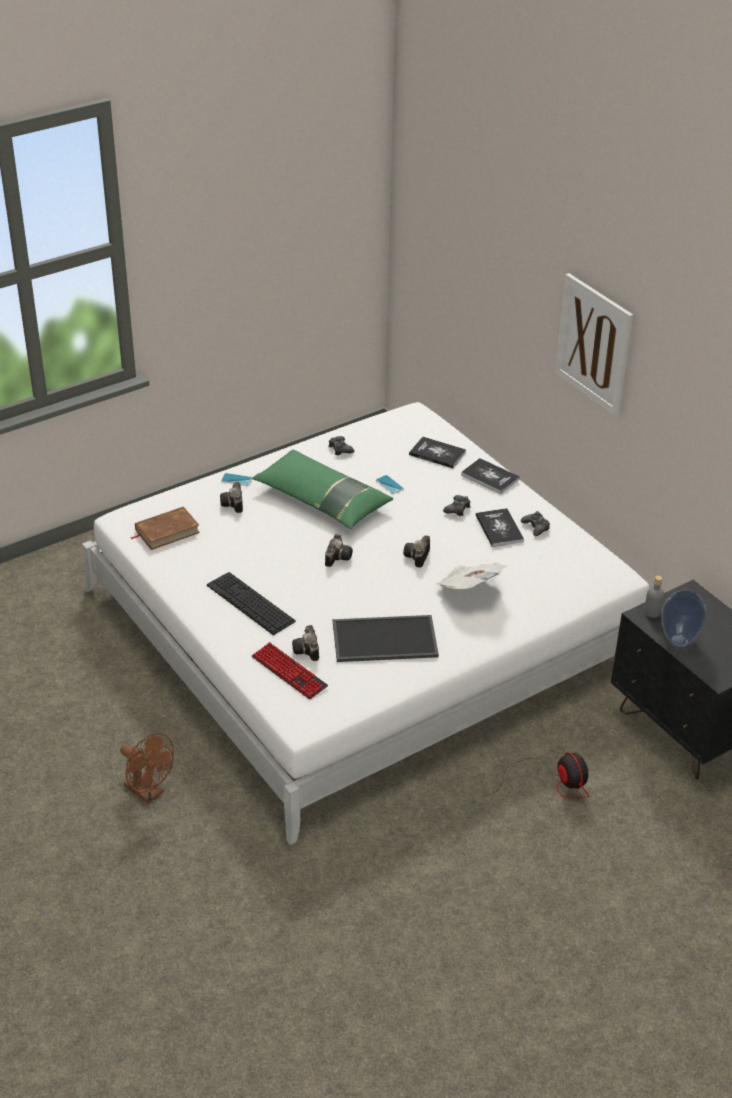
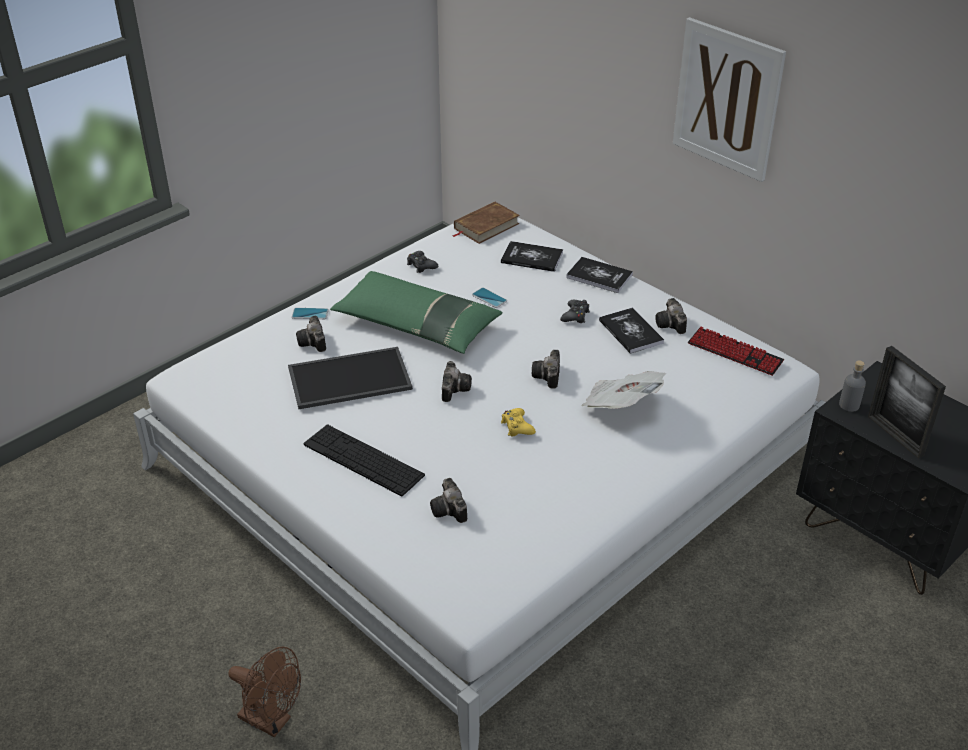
camera: 10 degrees left, 0 degrees up
(167, 531) = (239, 385): brown book -> brown book (486, 226)
(289, 672) = (434, 542): keyboard -> keyboard (735, 353)
(379, 594) = (517, 427): none -> yellow game controller
(383, 640) = (539, 484): tray -> tray (348, 380)
(536, 527) = (671, 325): black game controller -> camera
(551, 783) = (759, 626): fan -> none
(679, 641) = (895, 436): vase -> picture frame

